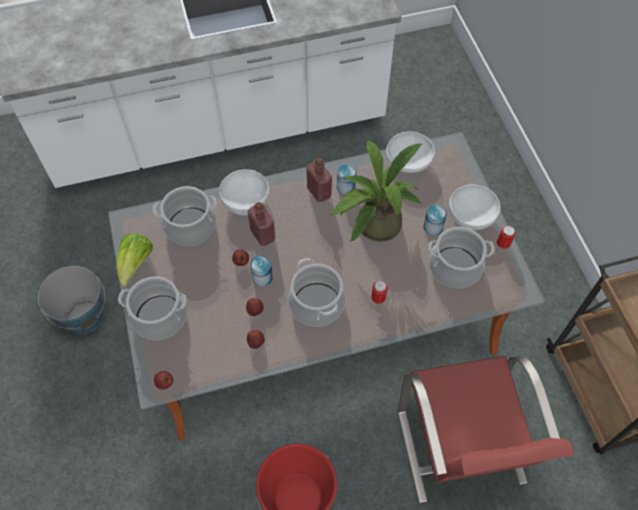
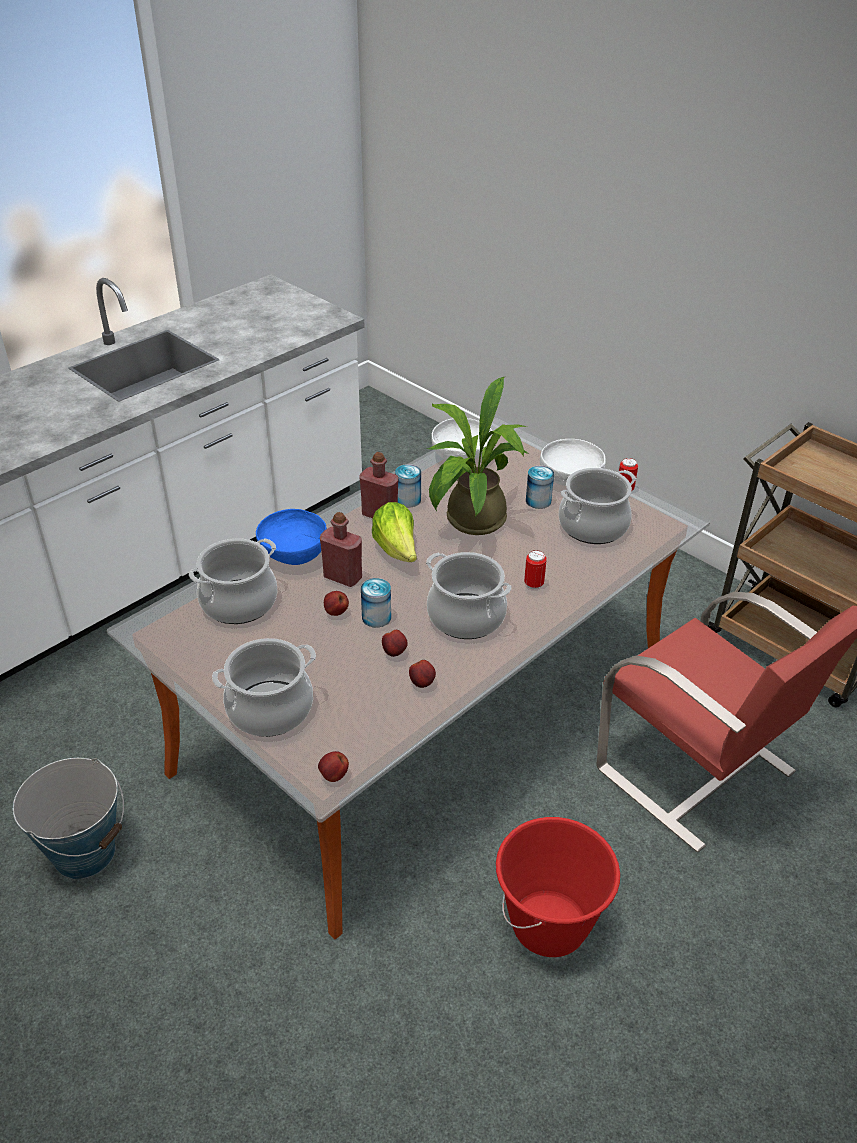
camera: 30 degrees left, 20 degrees down
(135, 265) = (191, 668): lettuce -> lettuce (397, 550)
(245, 200) = (293, 553): white bowl -> blue bowl

